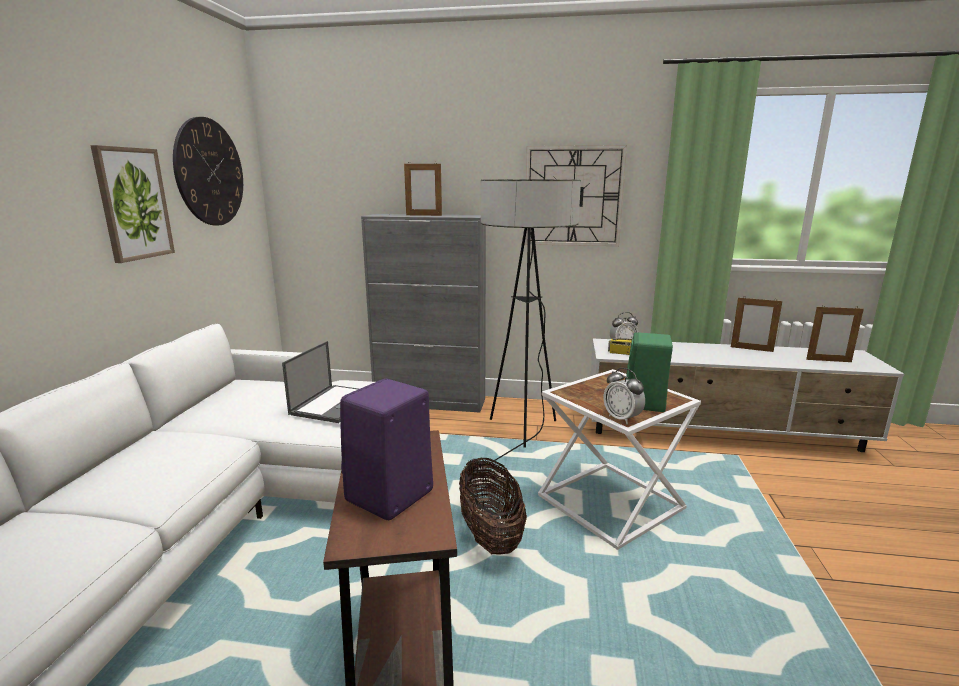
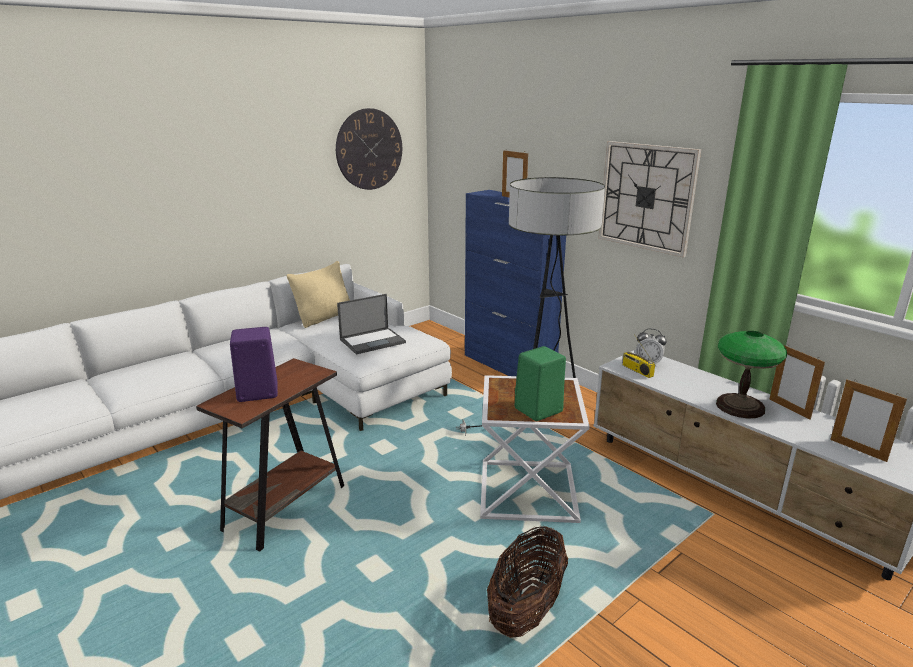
camera: 40 degrees right, 5 degrees up
(133, 204) = (299, 177): picture -> none
(219, 399) = (324, 318): none -> beige pillow
(430, 402) = (509, 366): grey cabinet -> blue cabinet
(490, 534) = (417, 470): basket -> basket (526, 609)
(622, 418) = (496, 413): alarm clock -> none
(728, 356) = (739, 406): none -> table lamp

